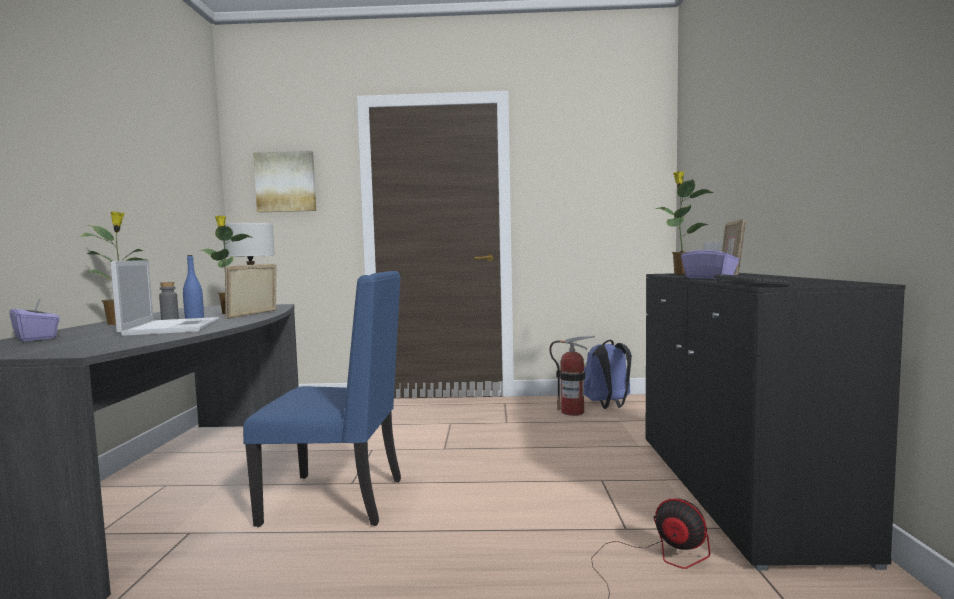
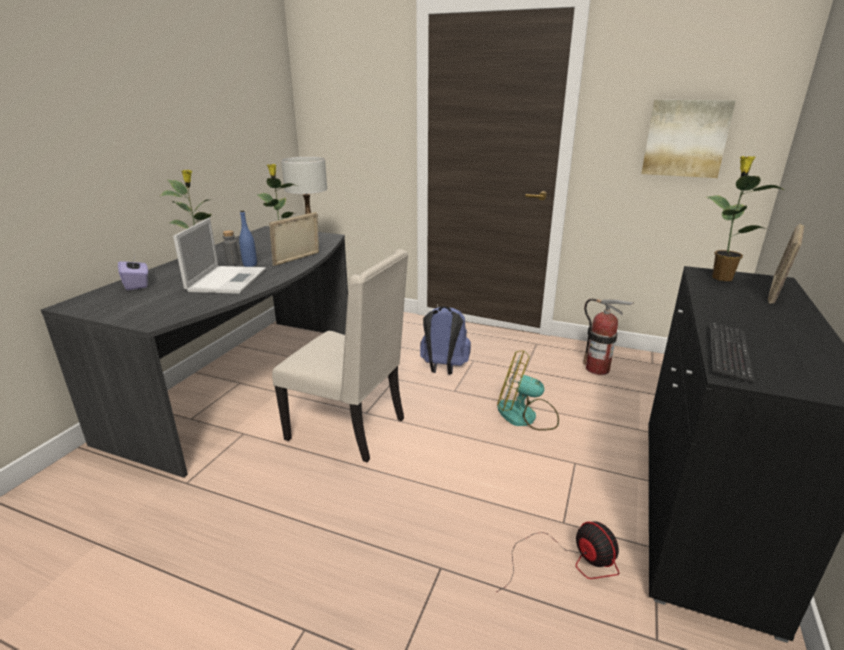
camera: 20 degrees right, 20 degrees up
(286, 182) = (347, 99): picture -> picture (685, 138)
(338, 500) = (349, 428): blue chair -> beige chair
(530, 454) = (526, 416): none -> fan
(607, 405) = (640, 367): blue backpack -> blue backpack (443, 368)
(709, 278) = (721, 312): purple tissue box -> none

